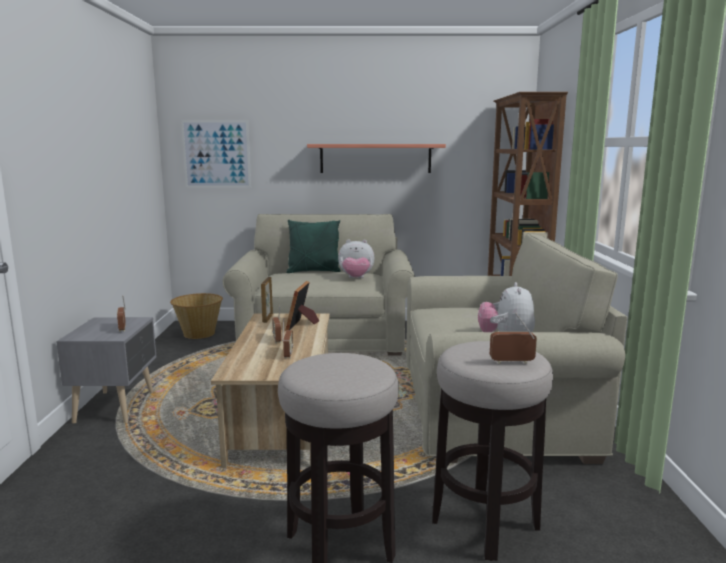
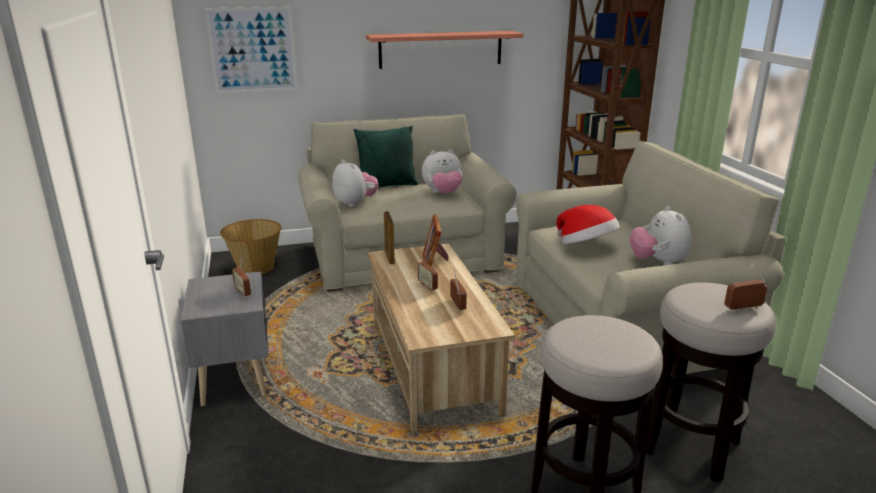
camera: 15 degrees left, 10 degrees up
(276, 280) = (355, 203): none -> plush toy
(445, 322) = (586, 246): none -> hat

